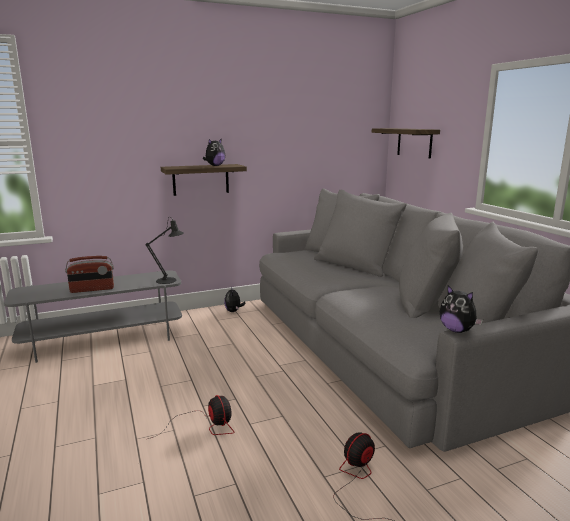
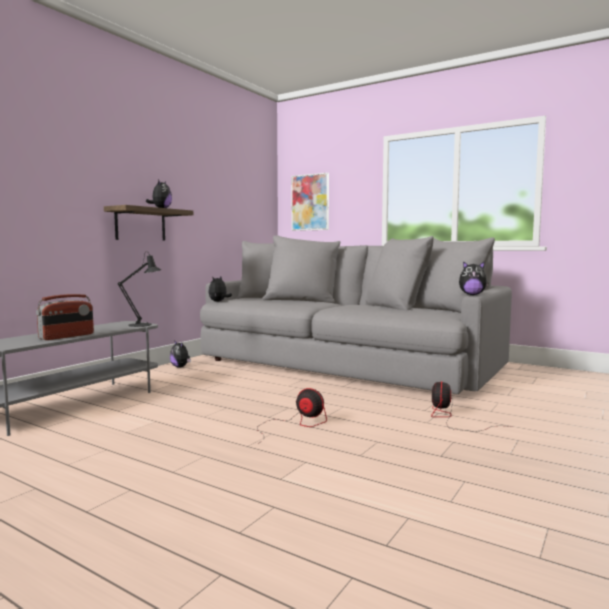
camera: 35 degrees left, 10 degrees down
(274, 254) = (218, 301): none -> plush toy
(414, 142) = (310, 202): shelf -> picture

